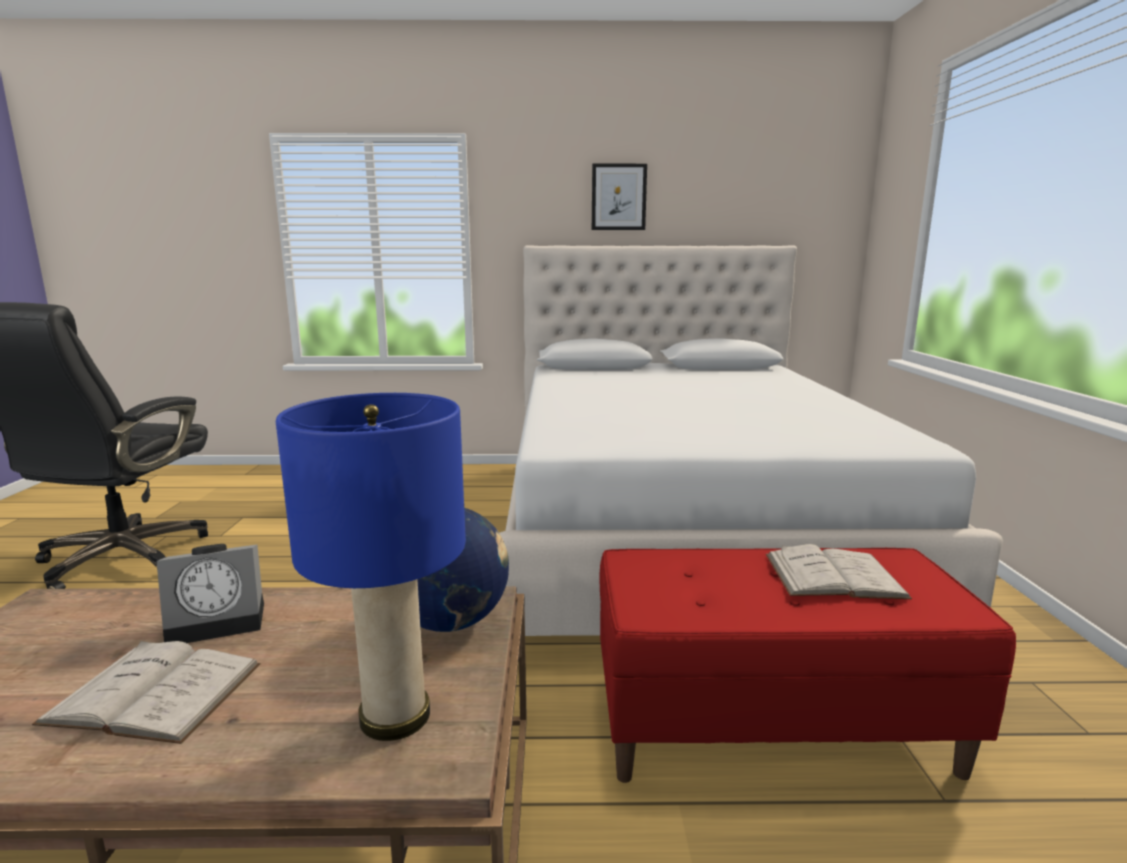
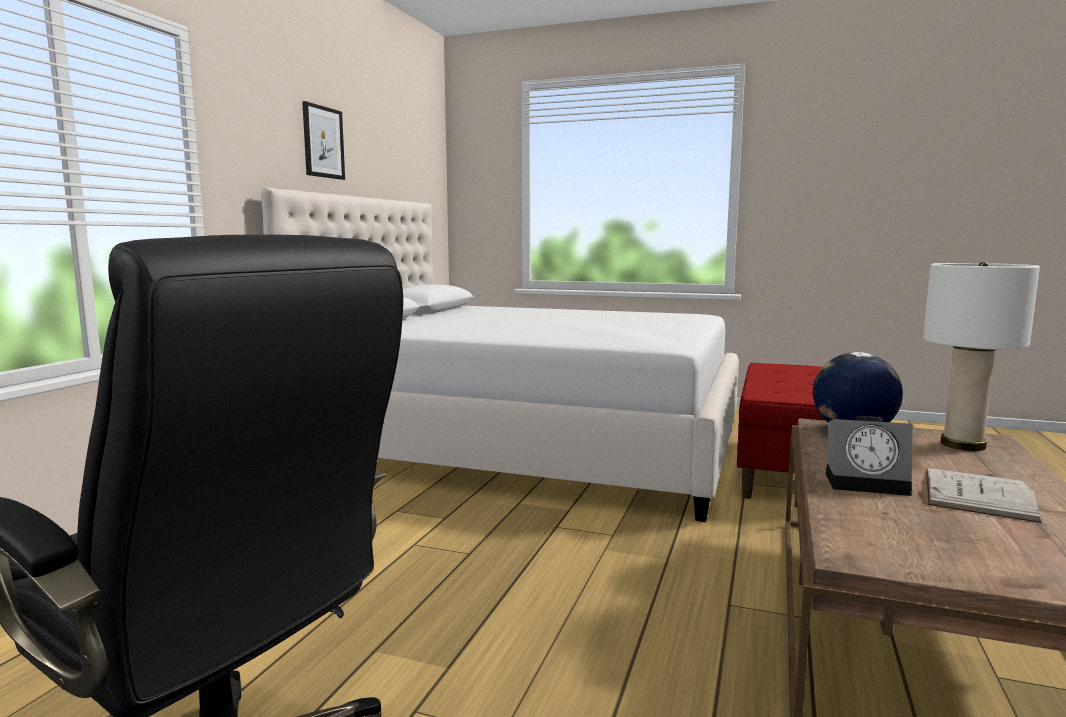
camera: 70 degrees left, 5 degrees down
(221, 620) = (868, 483): alarm clock -> alarm clock turned 105 degrees clockwise
(394, 716) = (962, 445): blue table lamp -> white table lamp
(833, 575) = (785, 374): white book -> none

